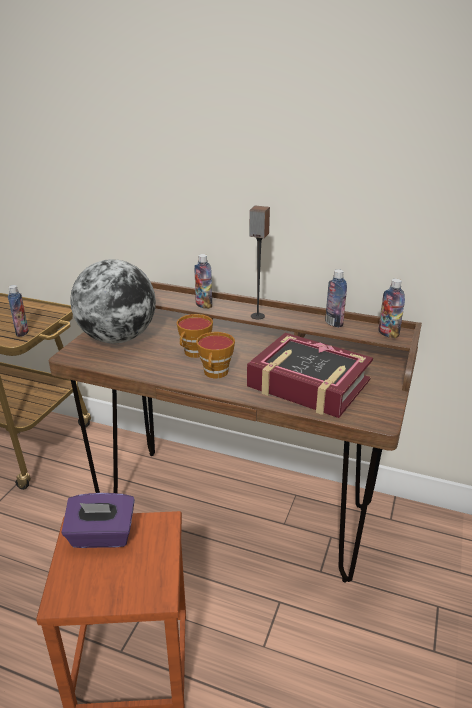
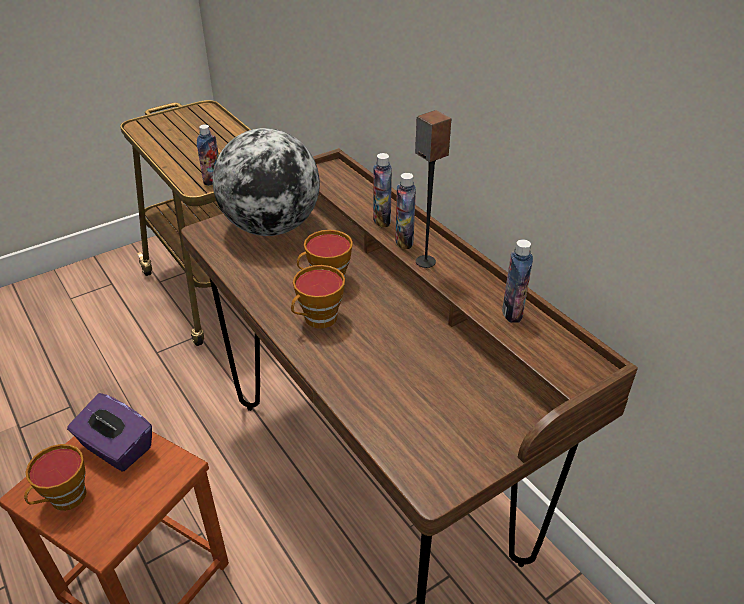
camera: 35 degrees right, 10 degrees up
(97, 586) = (65, 499): none -> cup
(308, 384) = (405, 386): book -> none
(388, 334) = (568, 363): bottle -> bottle (404, 241)

